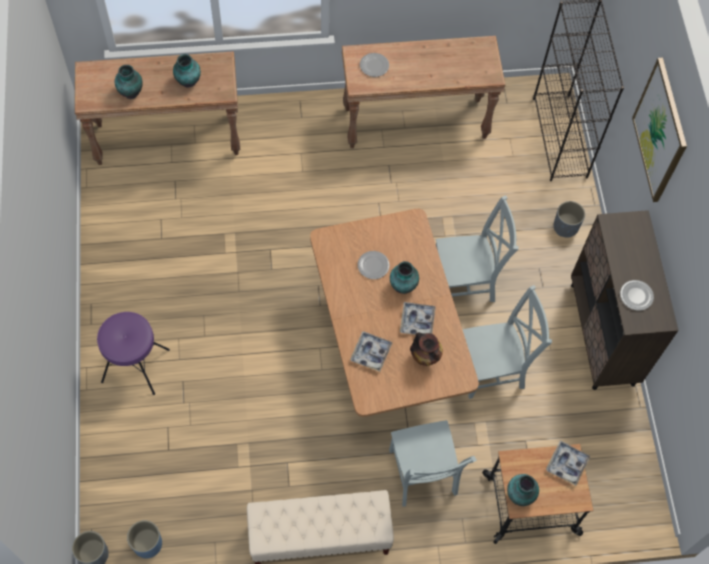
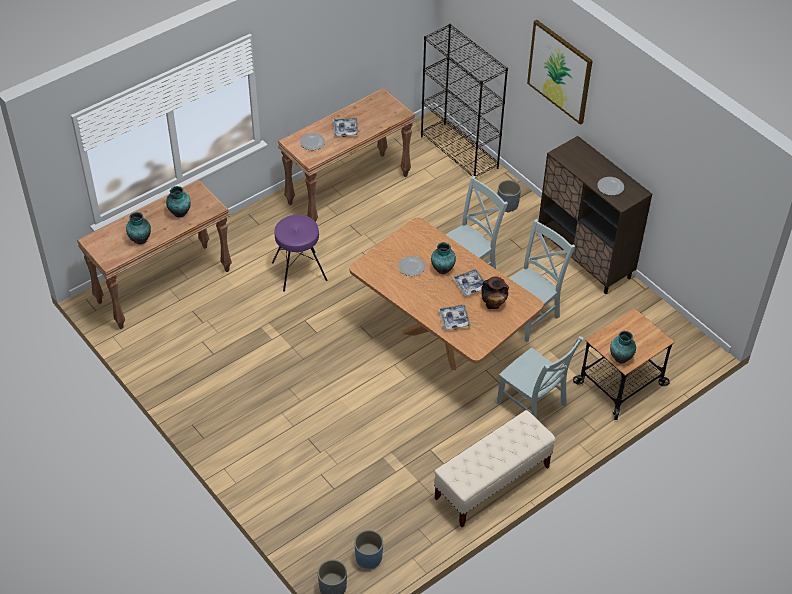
camera: 30 degrees left, 15 degrees down
(135, 365) = (262, 447): purple stool -> purple stool (299, 271)
(567, 464) = (636, 324): tray -> tray (345, 130)

